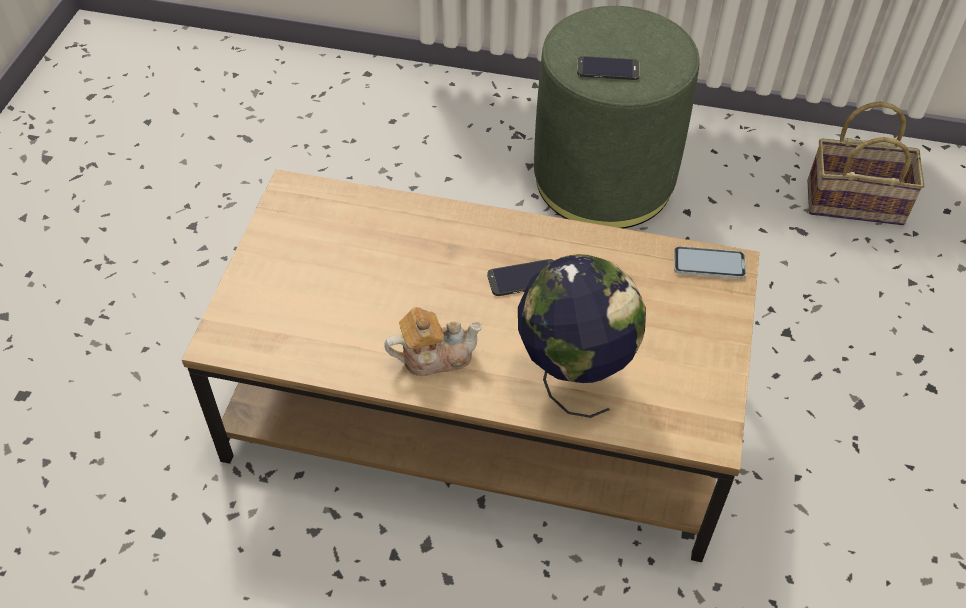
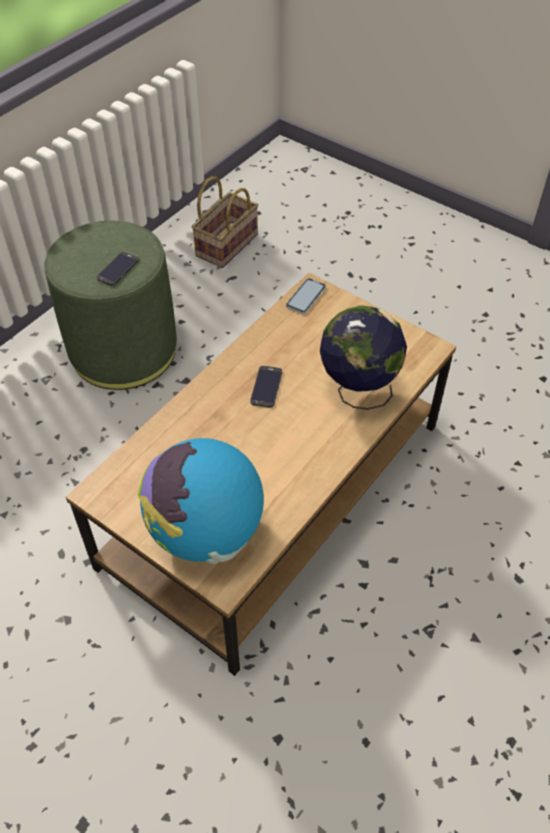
camera: 65 degrees left, 0 degrees up
(280, 300) = (205, 532): none -> globe
(434, 356) = (306, 456): teapot -> none

